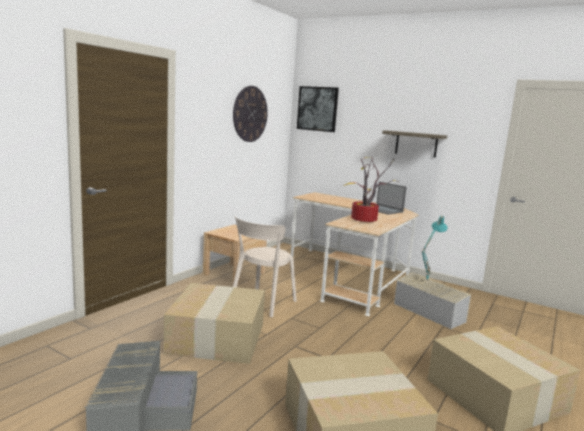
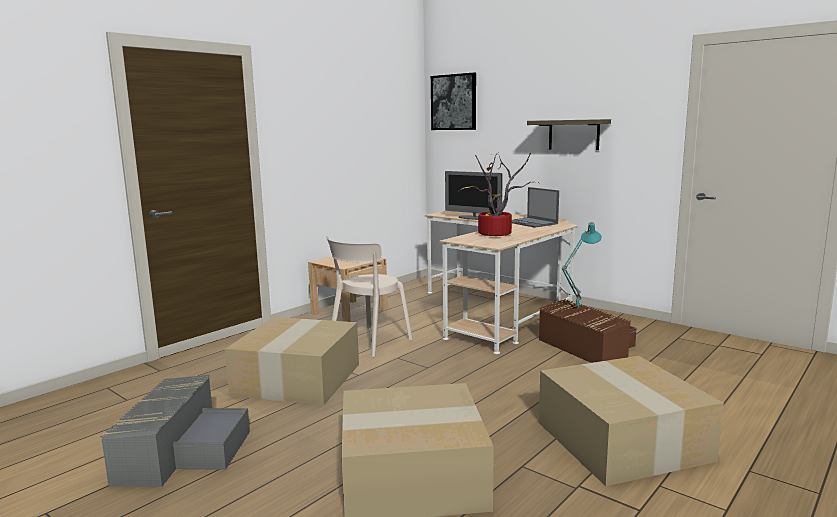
camera: 10 degrees right, 0 degrees up
(250, 114) = (362, 115): wall clock -> none
(334, 202) = (473, 218): none -> monitor
(432, 310) = (588, 346): grey storage box -> brown storage box

